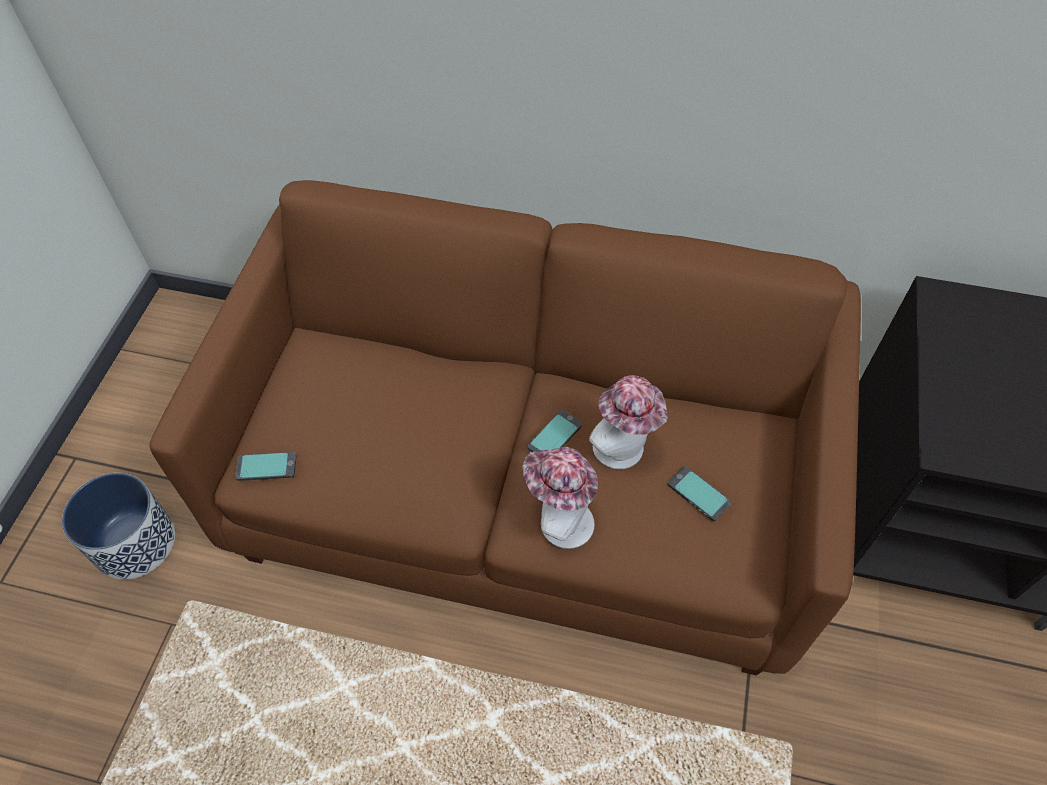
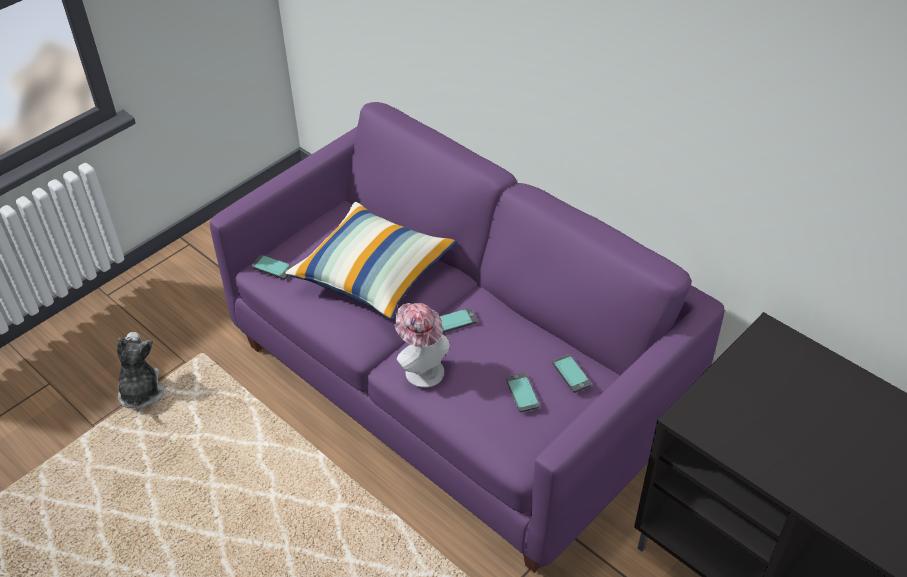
camera: 30 degrees right, 10 degrees down
(134, 542) = (192, 306): planter -> none
(138, 697) = (141, 391): none -> plush toy
(411, 416) = (374, 274): none -> pillow
(527, 488) = (457, 383): brown sofa -> purple sofa
(623, 451) = (492, 348): hat -> none
(732, 440) = (571, 374): none -> phone

